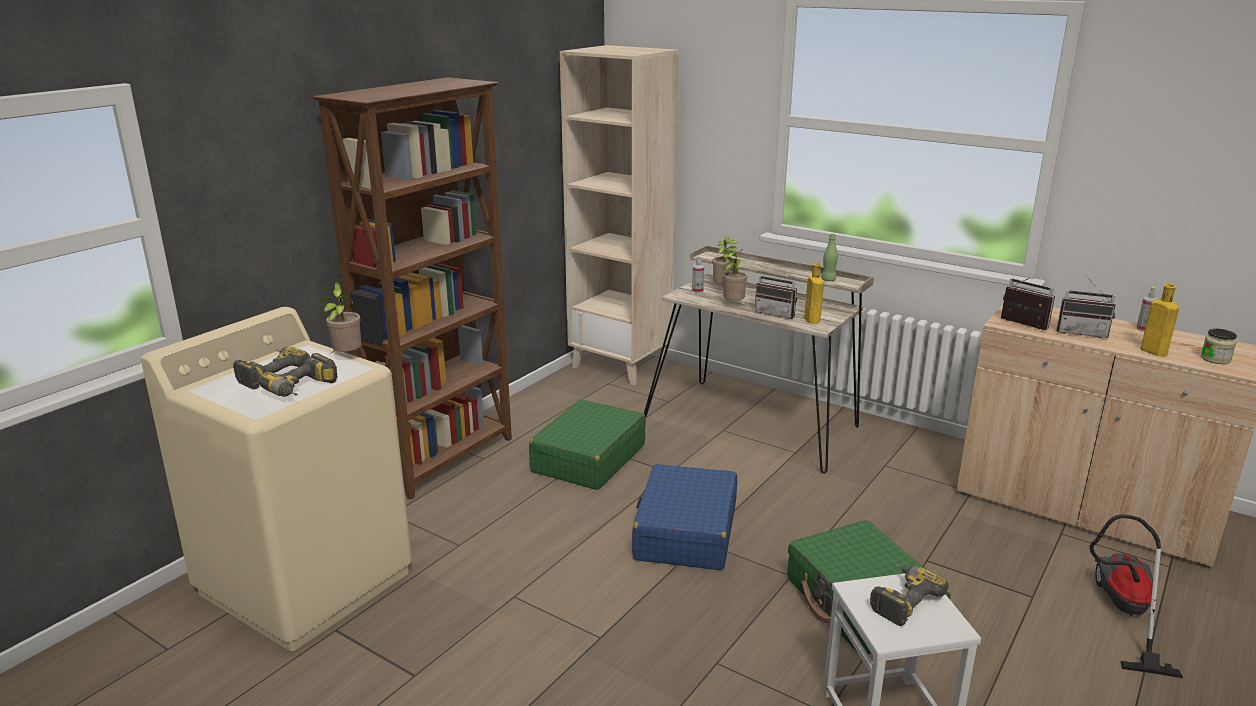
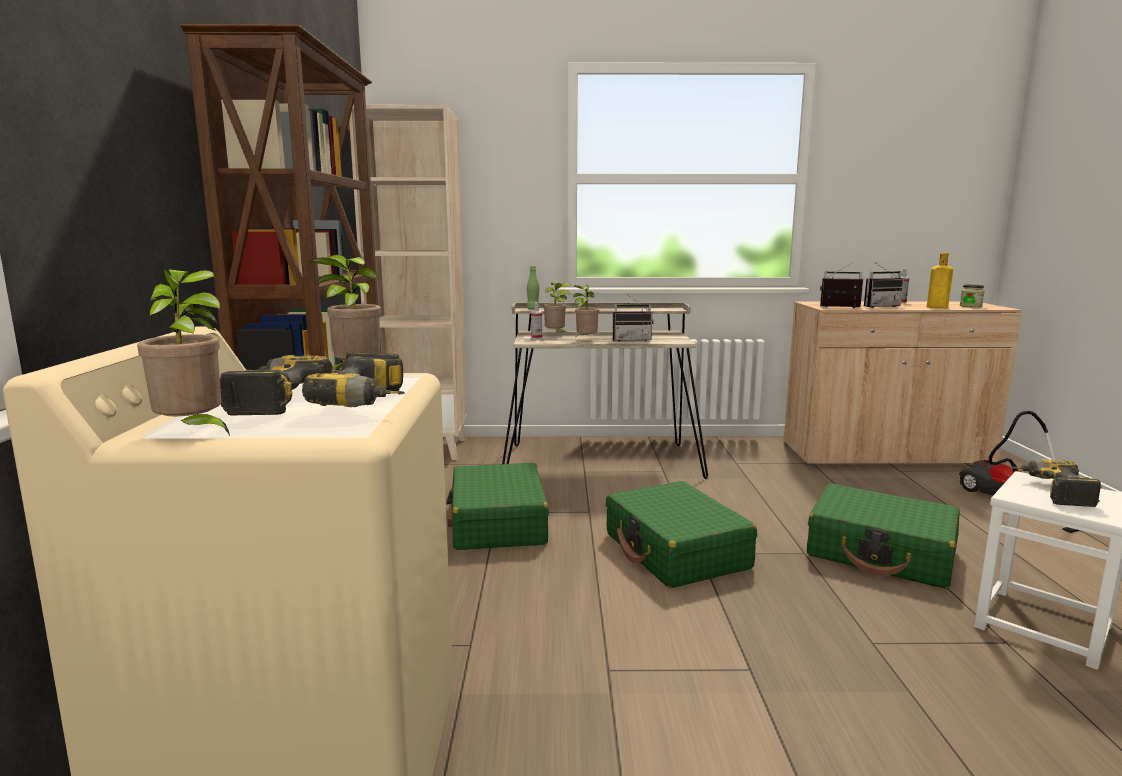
camera: 35 degrees left, 10 degrees down
(207, 394) = (194, 433): none -> potted plant
(685, 533) = (676, 551): blue suitcase -> green suitcase
(812, 320) = (667, 339): yellow bottle -> none
(828, 280) = (652, 309): green bottle -> green bottle (533, 309)

